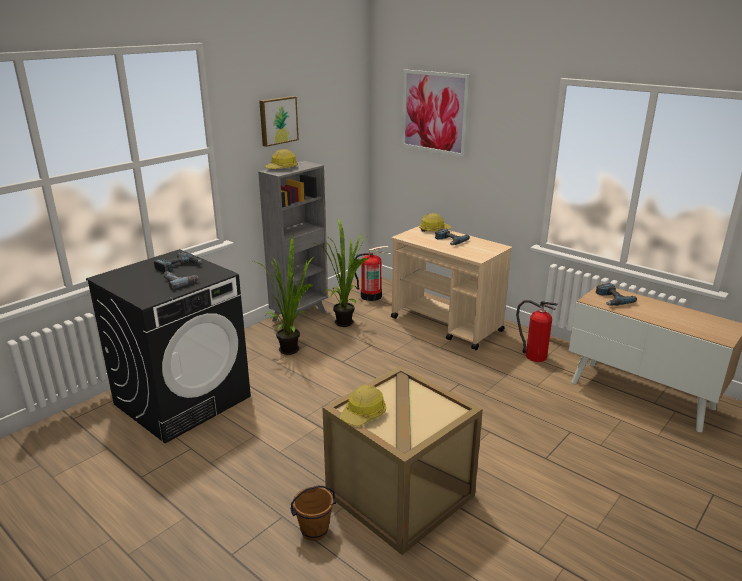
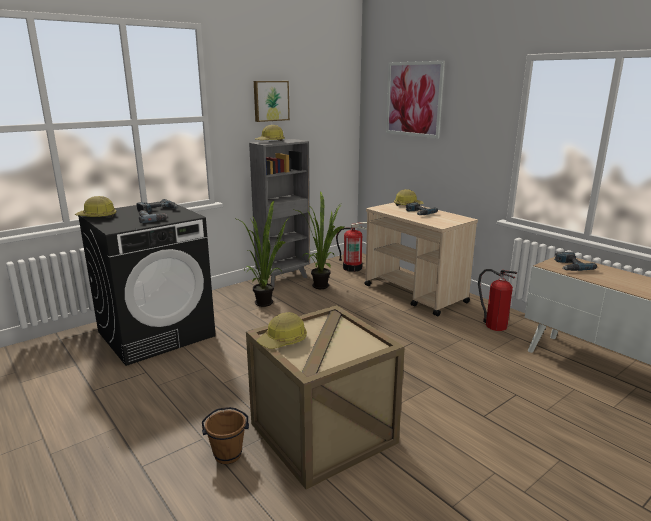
camera: 10 degrees right, 5 degrees down
(114, 282) = (97, 217): none -> hard hat

